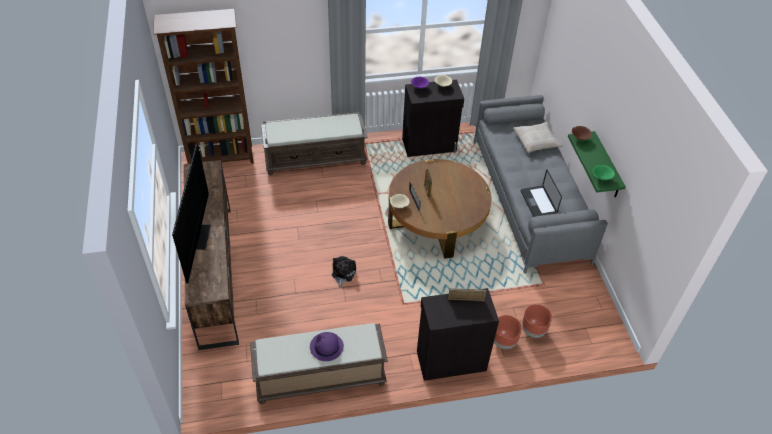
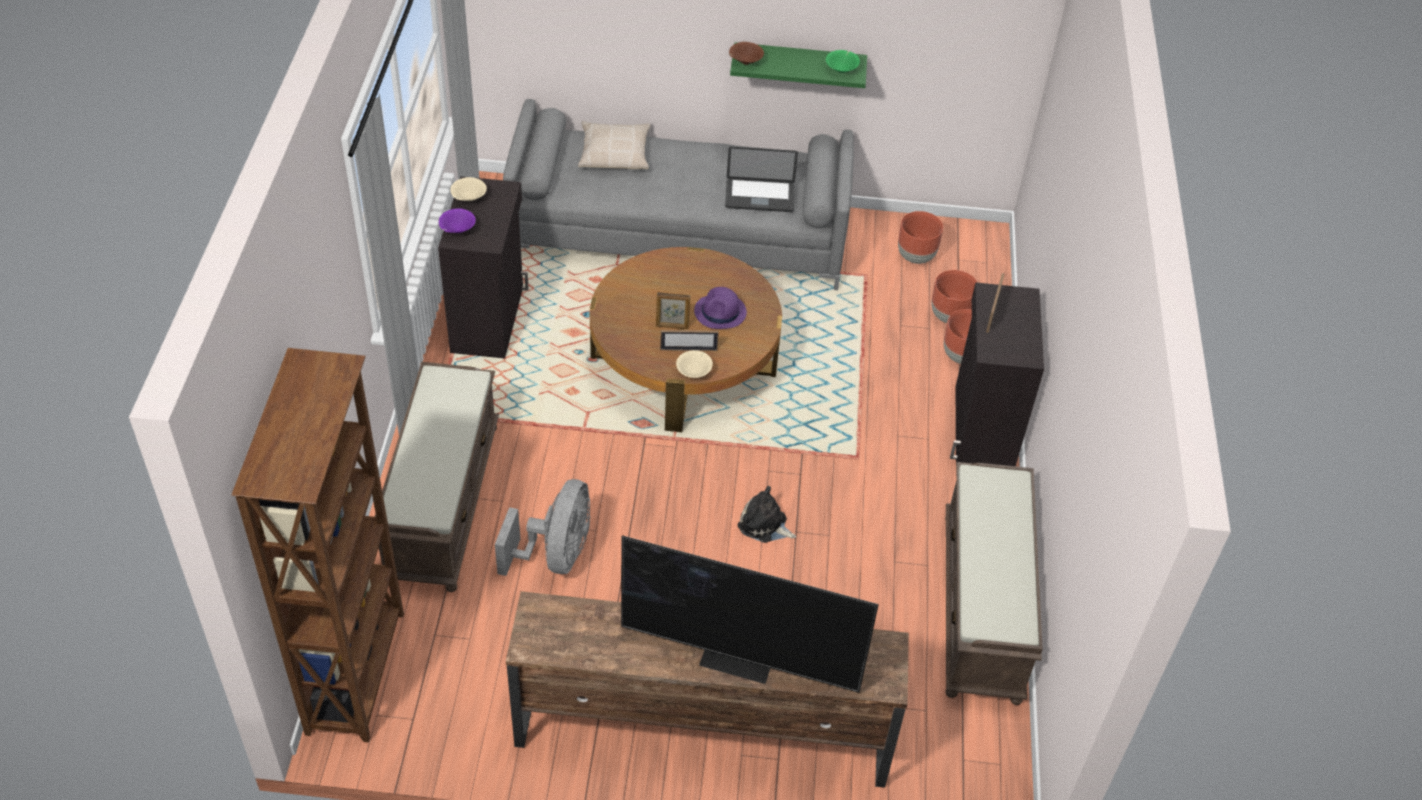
camera: 75 degrees left, 0 degrees up
(299, 202) = (556, 555): none -> grey fan
(326, 347) = (998, 538): purple hat -> purple hat (720, 312)
(574, 306) = (916, 256): none -> brown planter

